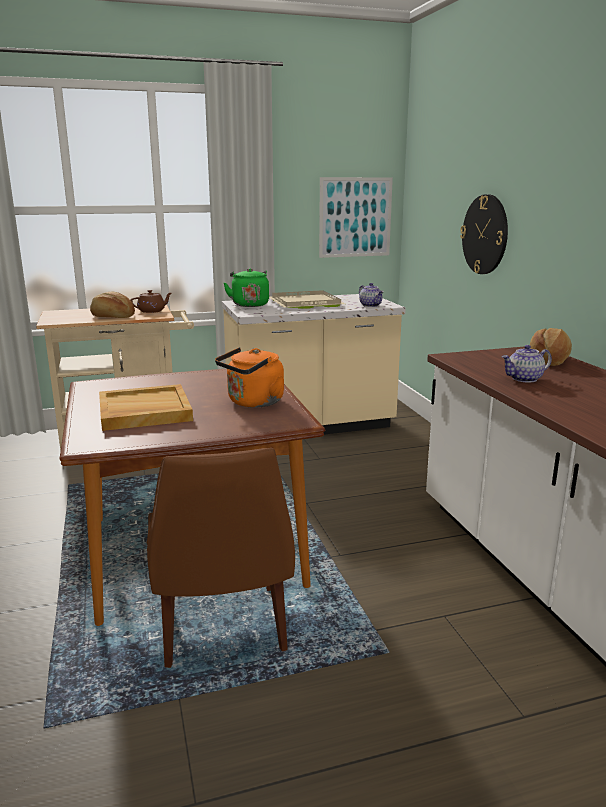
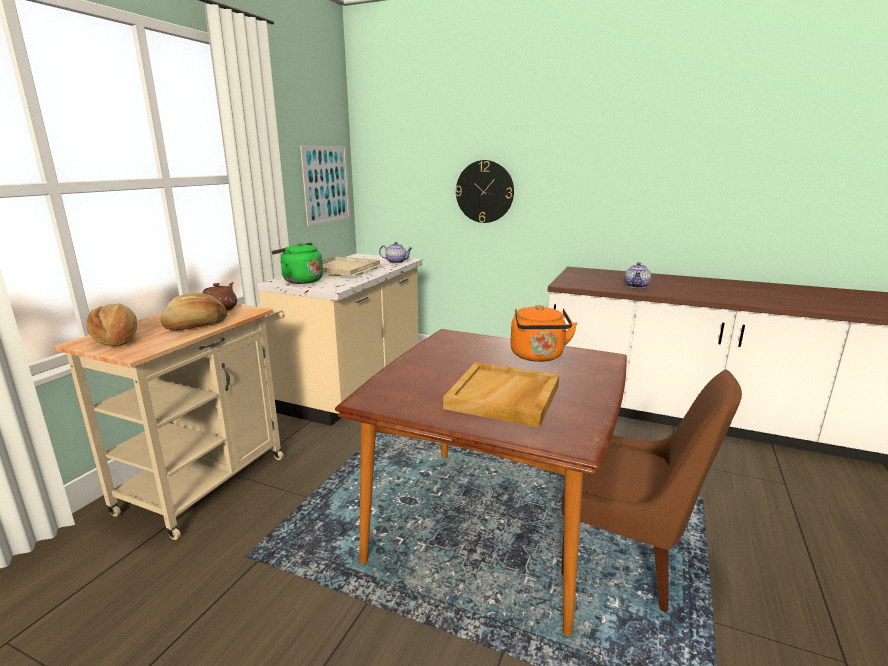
camera: 50 degrees left, 0 degrees up
(550, 360) = (603, 273): bread -> bread (117, 339)

